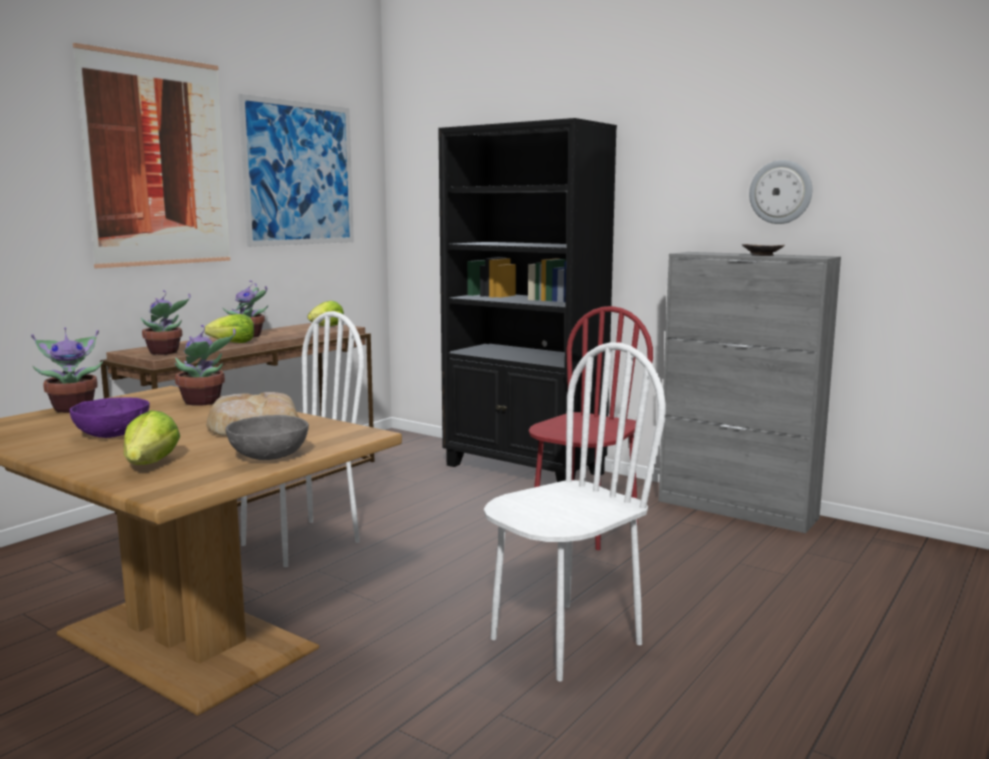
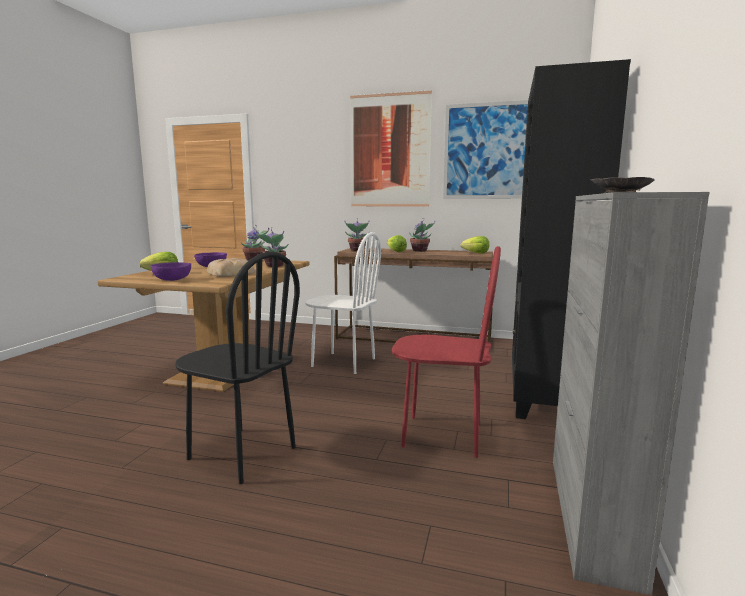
camera: 70 degrees right, 0 degrees up
(268, 456) = (172, 279): grey bowl -> purple bowl
(565, 640) = (241, 453): white chair -> black chair
(780, 192) = (699, 99): wall clock -> none

